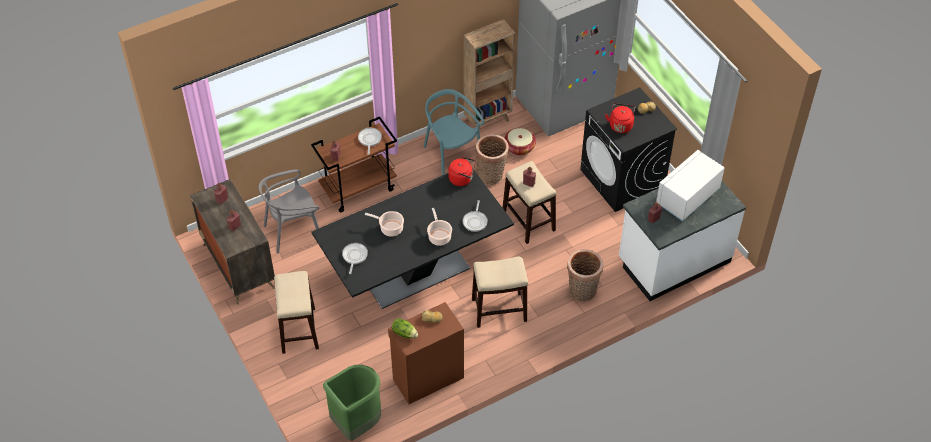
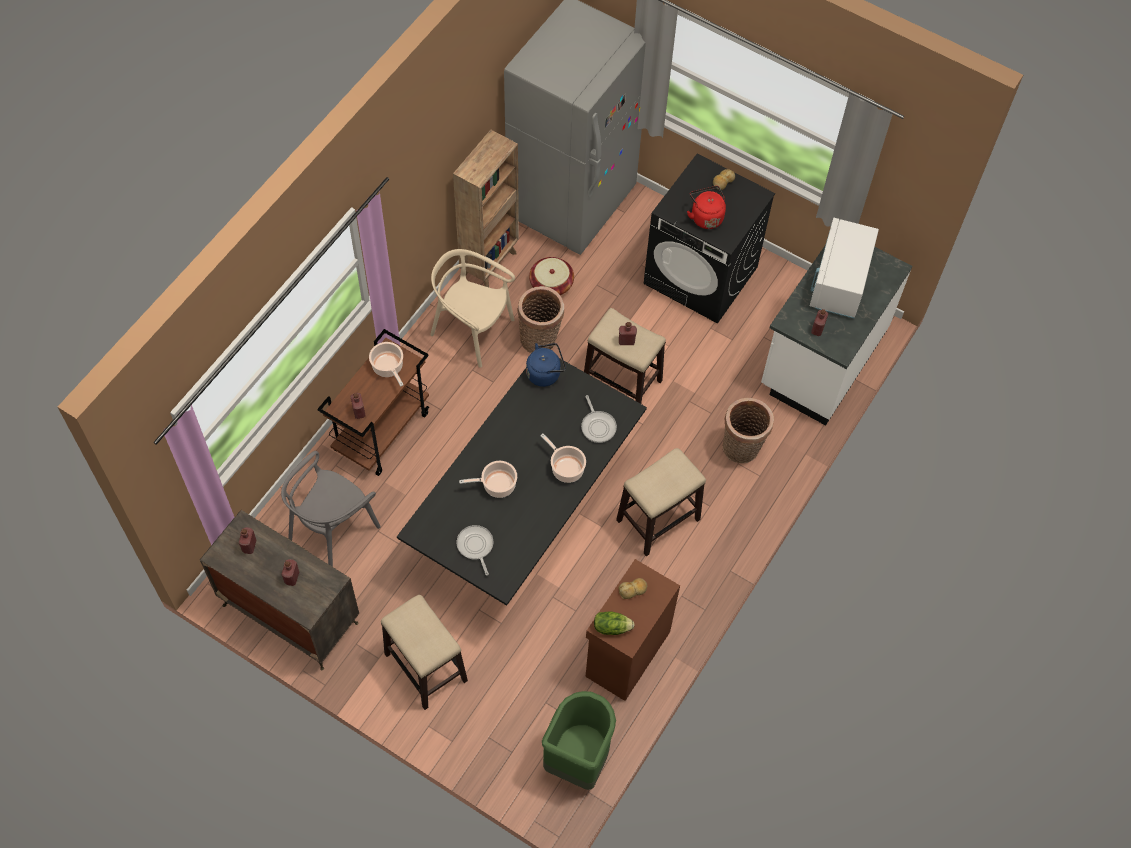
camera: 30 degrees left, 10 degrees up
(369, 140) = (388, 367): frying pan -> cooking pot
(451, 154) = (472, 330): turquoise chair -> beige chair
(462, 179) = (545, 373): red kettle -> blue kettle

